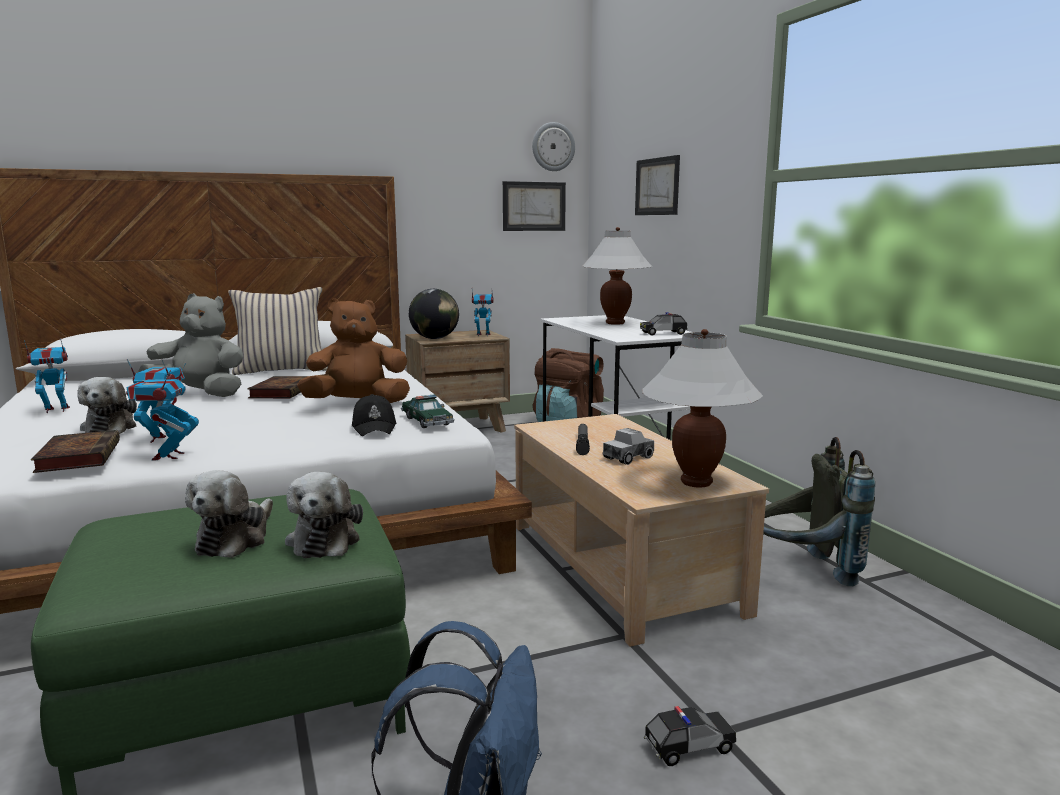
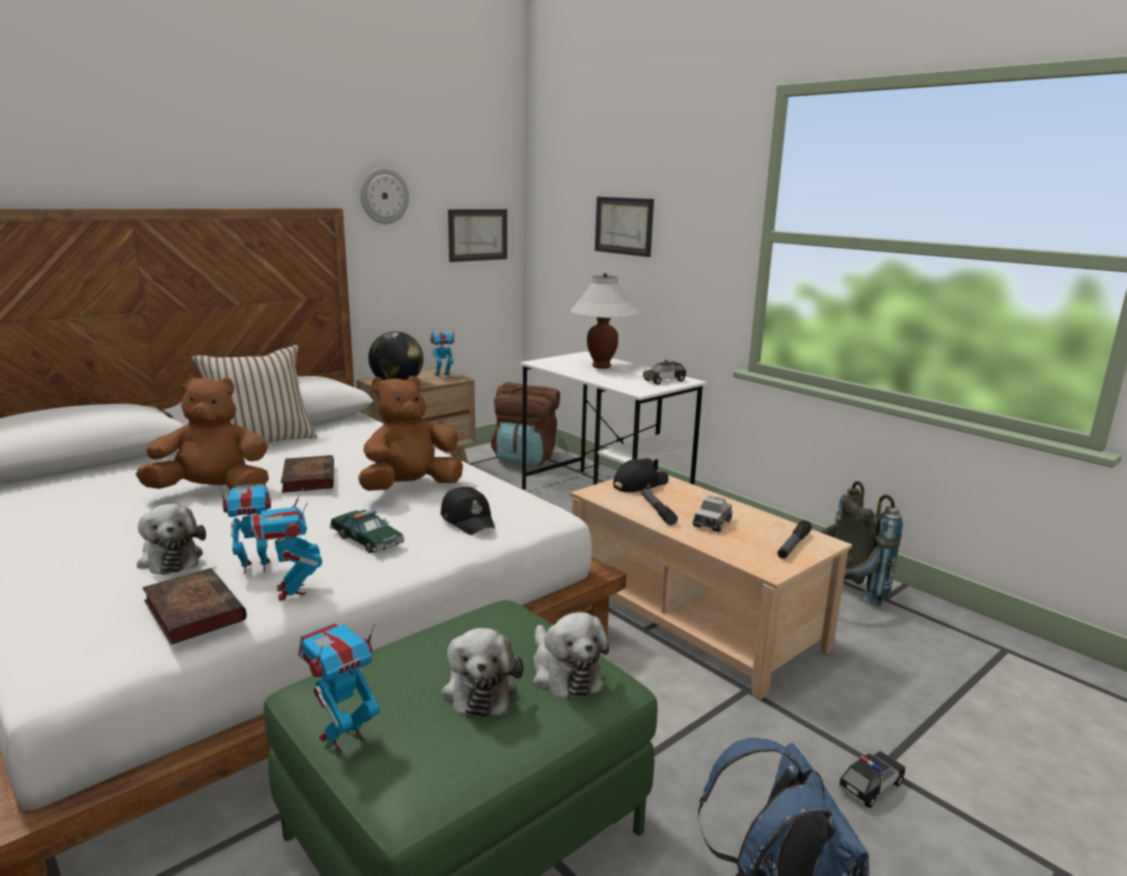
camera: 20 degrees left, 5 degrees up
(56, 410) = (53, 537): toy robot -> toy robot (343, 737)
(200, 394) = (213, 491): grey plush toy -> brown plush toy
(427, 421) = (509, 505): toy car -> toy car (367, 540)
(553, 147) = (495, 172): wall clock -> wall clock (384, 196)
(590, 424) = (639, 484): none -> black cap
(696, 482) = (793, 545): white table lamp -> flashlight

